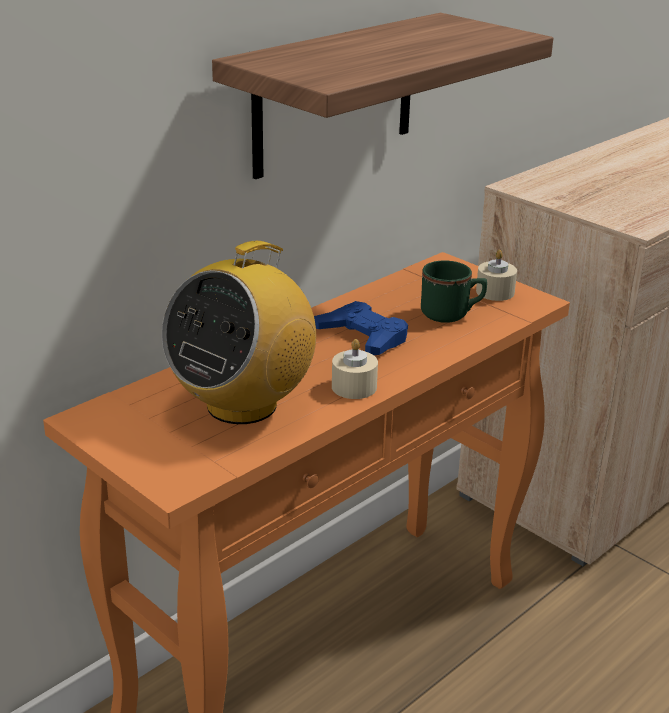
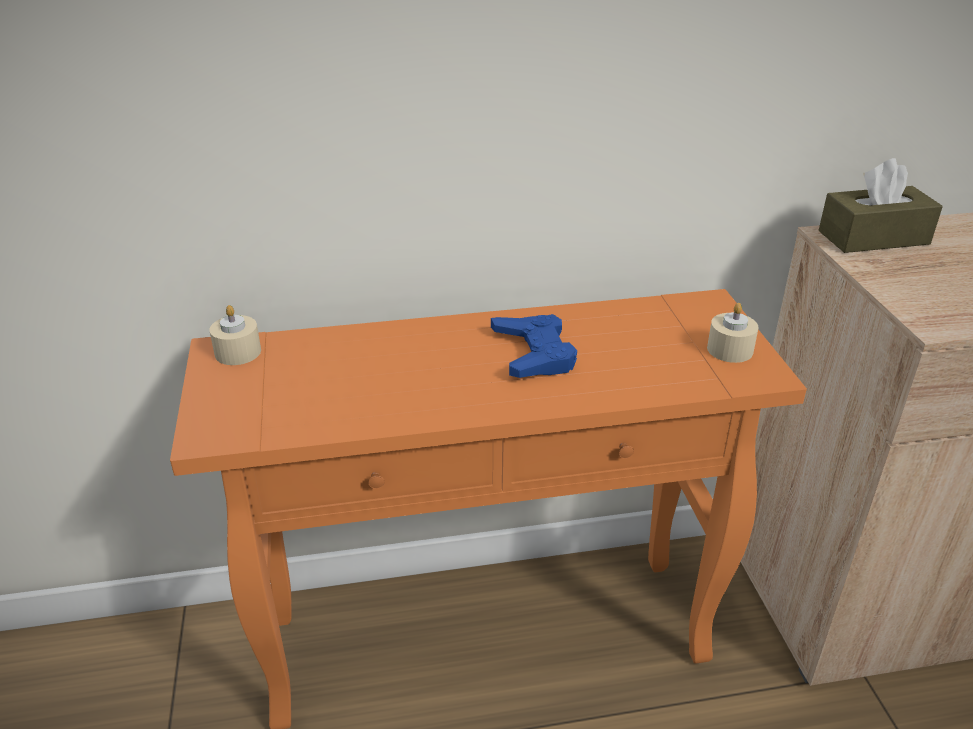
camera: 35 degrees right, 5 degrees up
(242, 404) = (348, 382): radio -> none
(335, 95) = (578, 86): shelf -> none
(354, 387) = (463, 402): beige candle -> beige candle (238, 352)
(451, 314) = (652, 359): green mug -> none
(541, 182) = (873, 237): none -> brown tissue box

